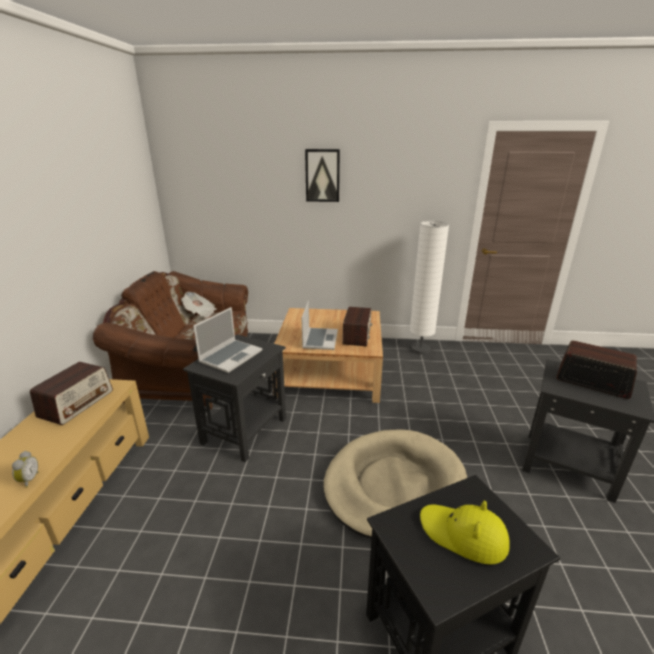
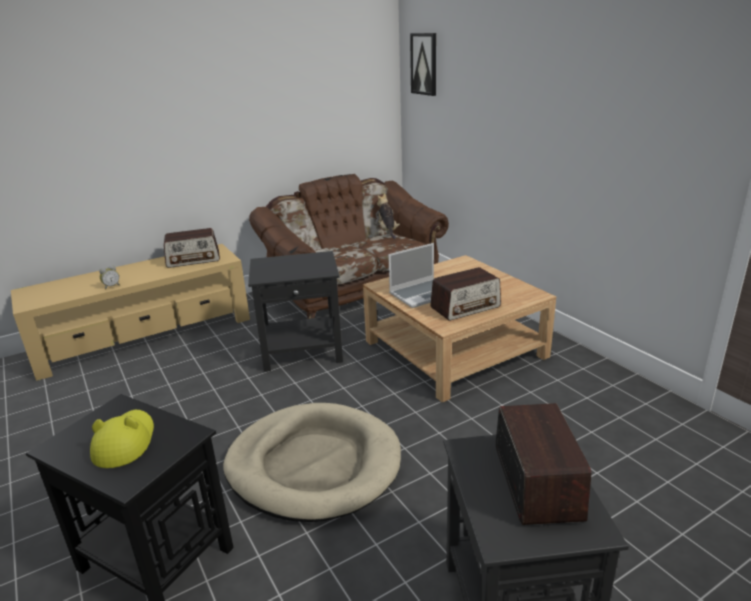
camera: 55 degrees right, 0 degrees up
(200, 312) = (388, 231): newspaper -> plush toy
(231, 356) = (290, 264): laptop -> none
(322, 175) = (538, 81): picture -> picture (424, 64)
(420, 350) = (611, 386): white floor lamp -> none

